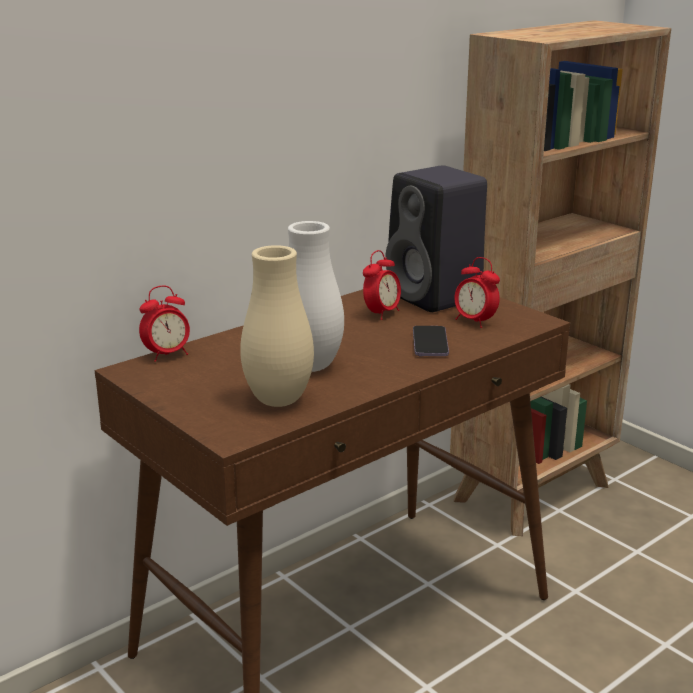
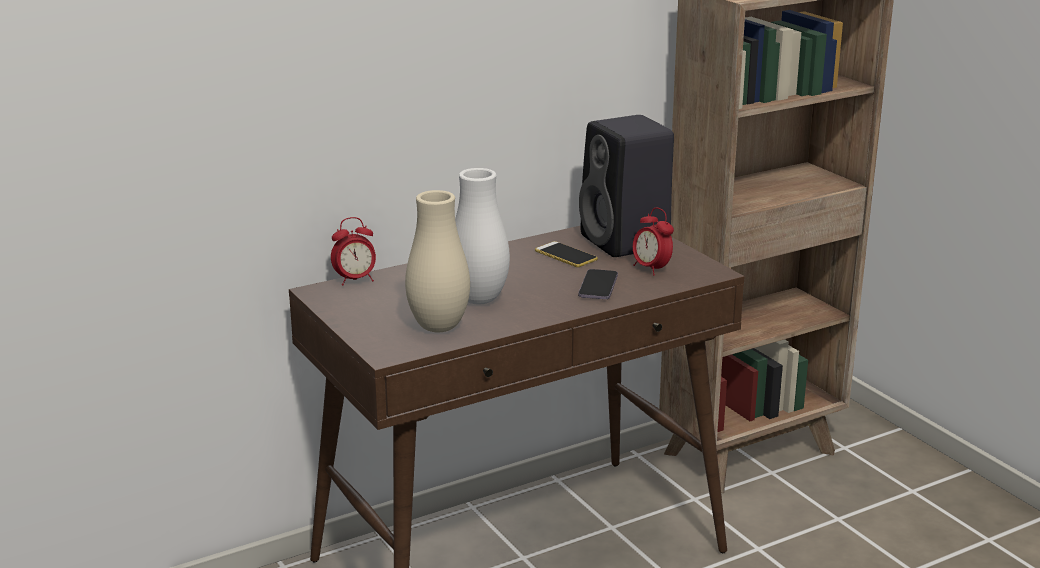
camera: 10 degrees right, 0 degrees up
(381, 314) = (566, 255): alarm clock -> phone

